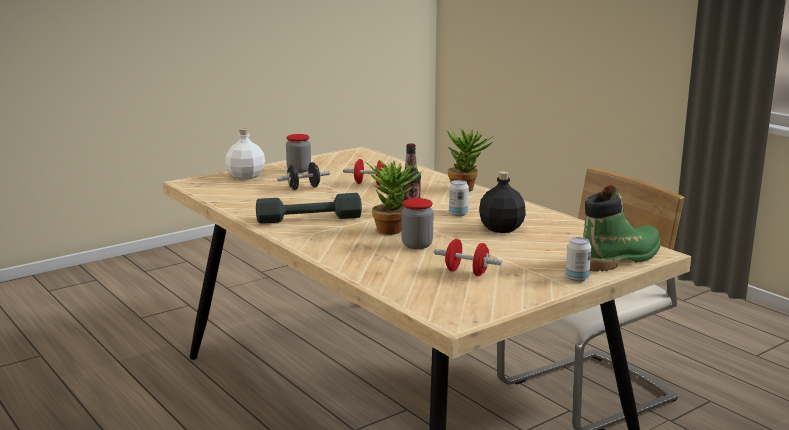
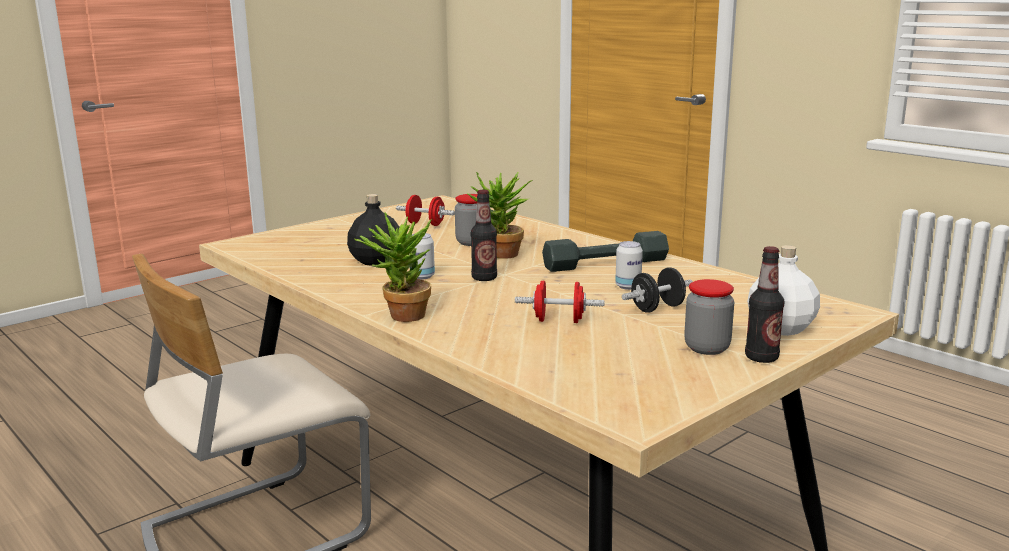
camera: 175 degrees right, 0 degrees up
(277, 166) = (761, 358): none -> bottle
(577, 278) = (331, 224): can -> can (628, 286)
(620, 259) = (274, 238): green boot -> none

